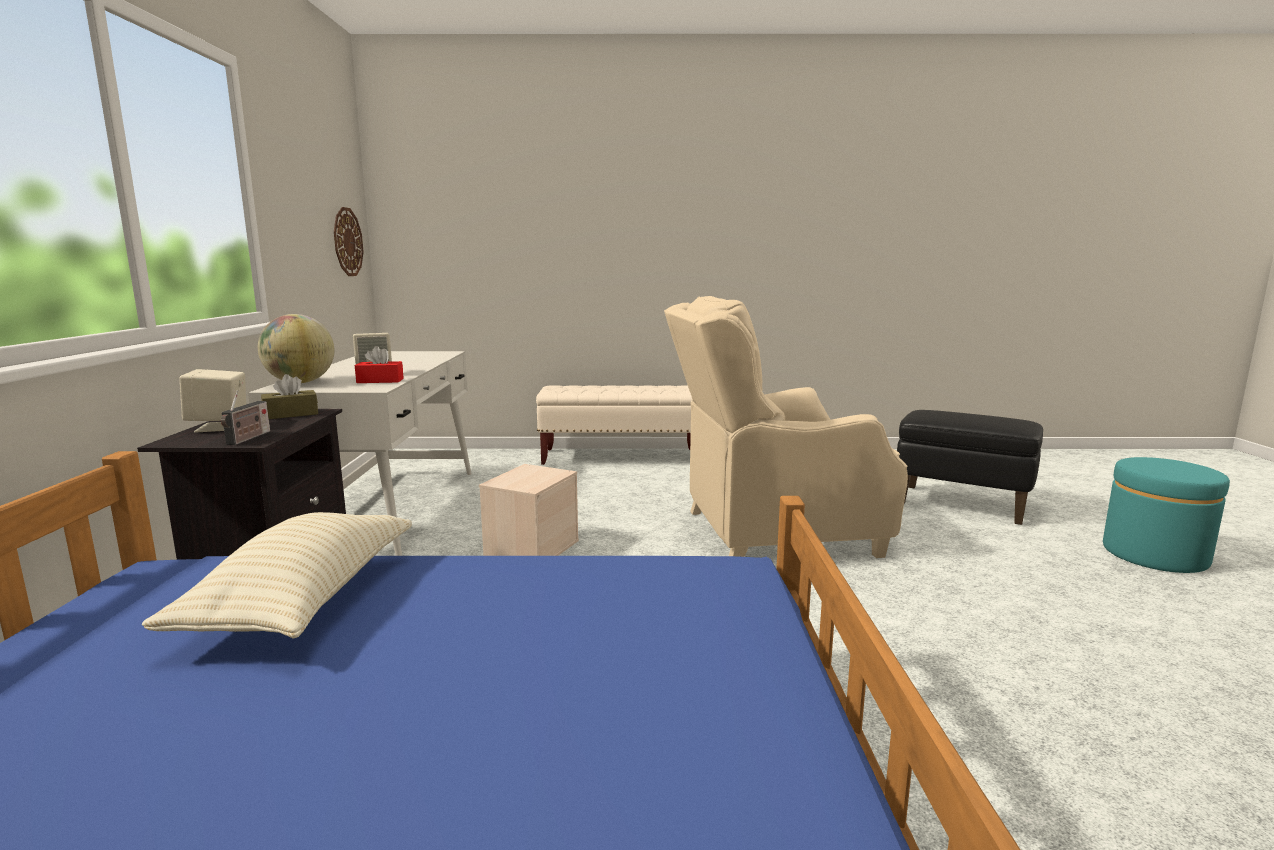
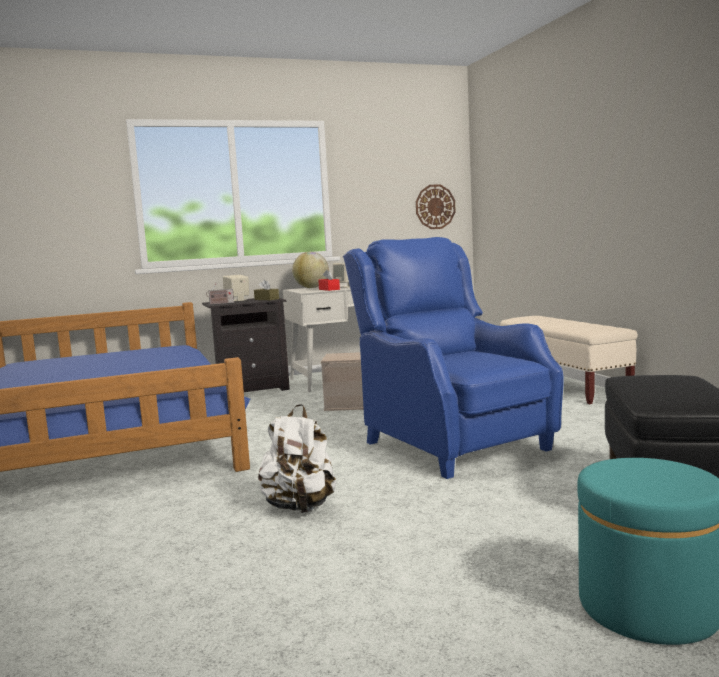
camera: 70 degrees right, 5 degrees down
(303, 600) = (150, 357): beige pillow -> none
(773, 534) = (452, 444): beige armchair -> blue armchair
(955, 644) = (300, 507): none -> white backpack

